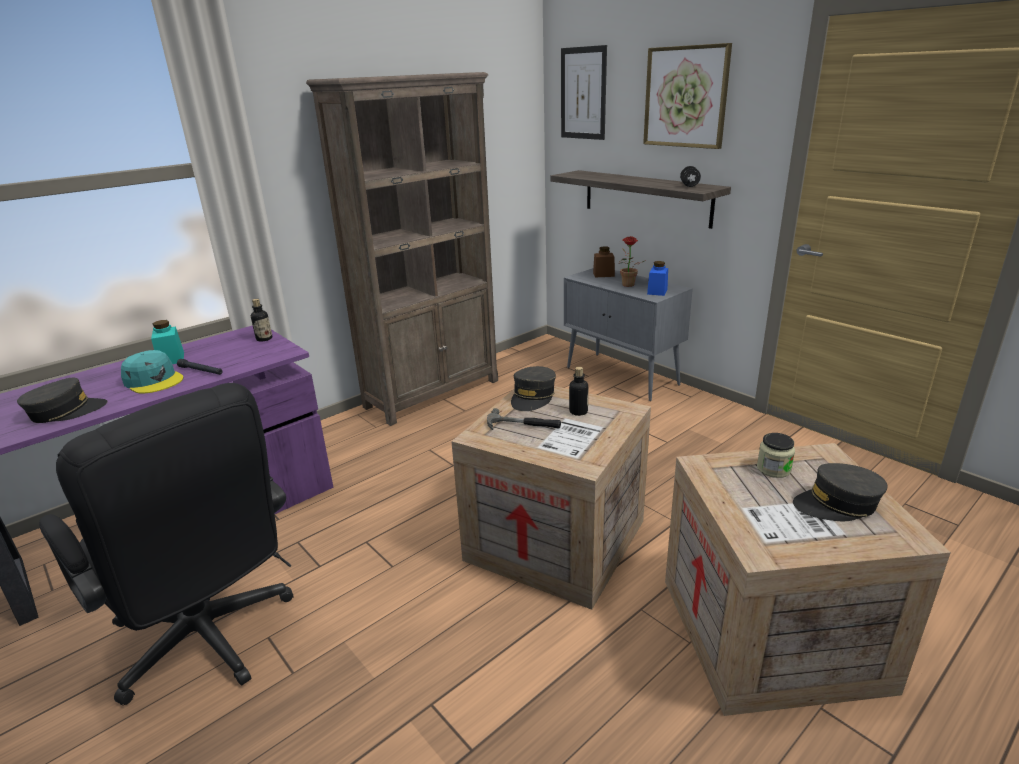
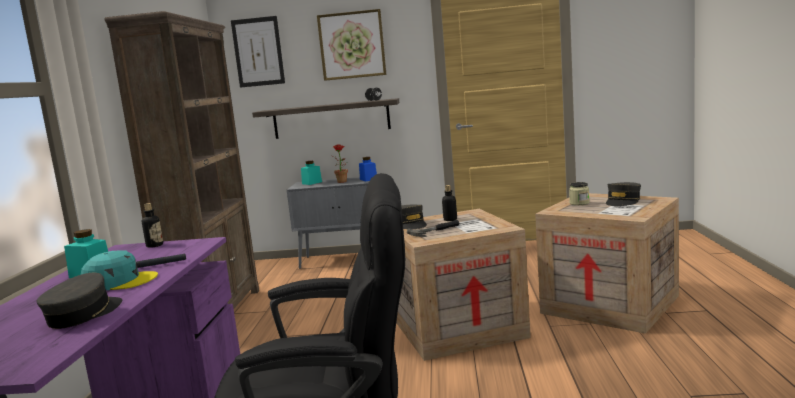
camera: 45 degrees left, 15 degrees down
(603, 274) = (312, 183): brown jar -> turquoise jar

